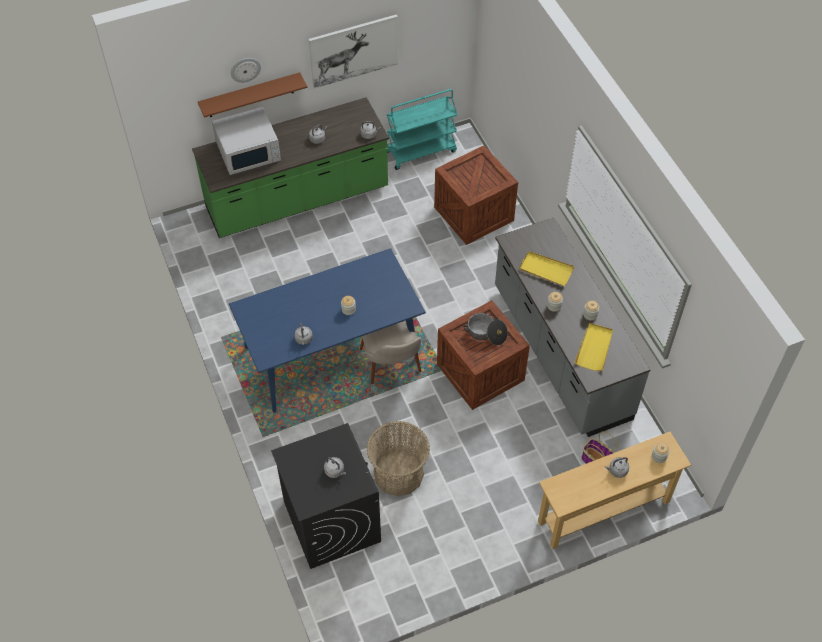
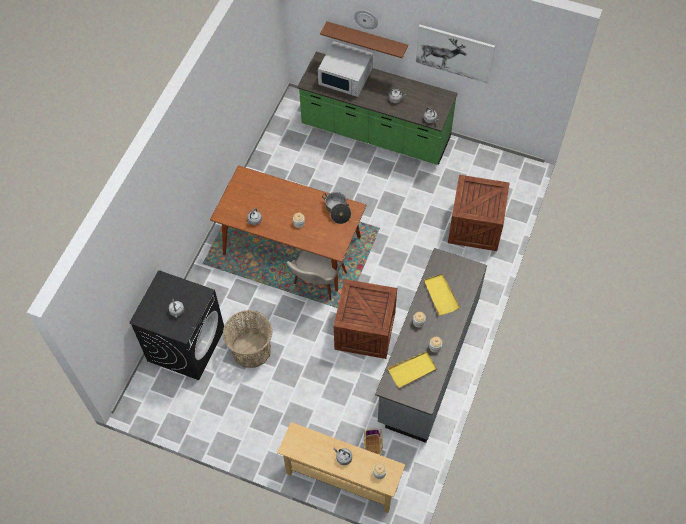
camera: 45 degrees right, 5 degrees up
(331, 354) = (291, 246): blue dining table -> brown dining table
(421, 151) = (488, 158): turquoise cart -> none
(486, 333) = (370, 306): cooking pot -> cooking pot (337, 210)

